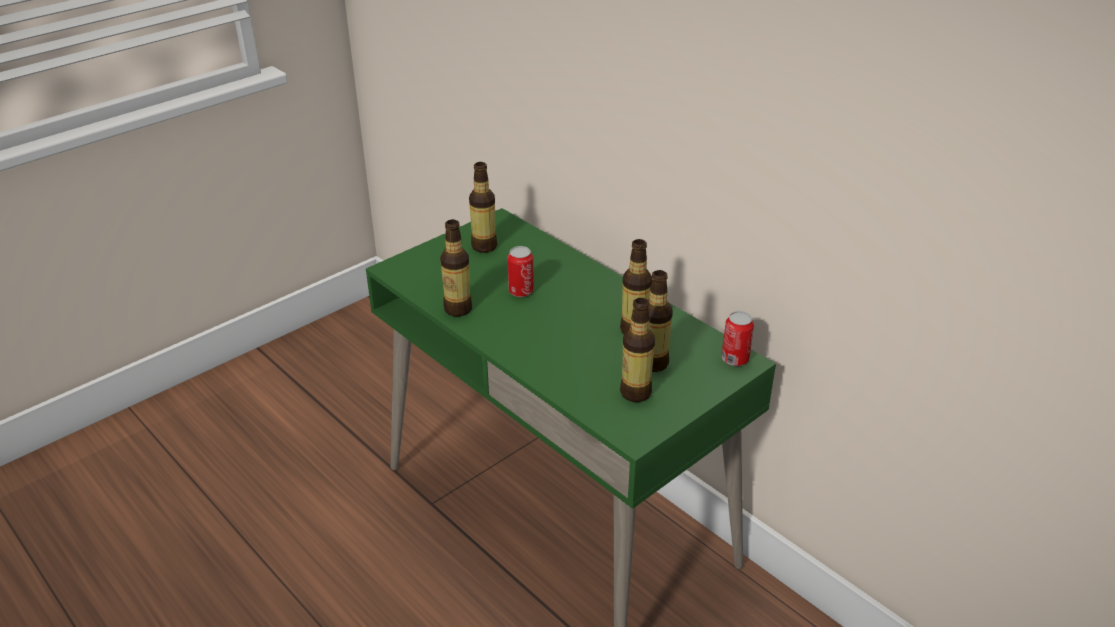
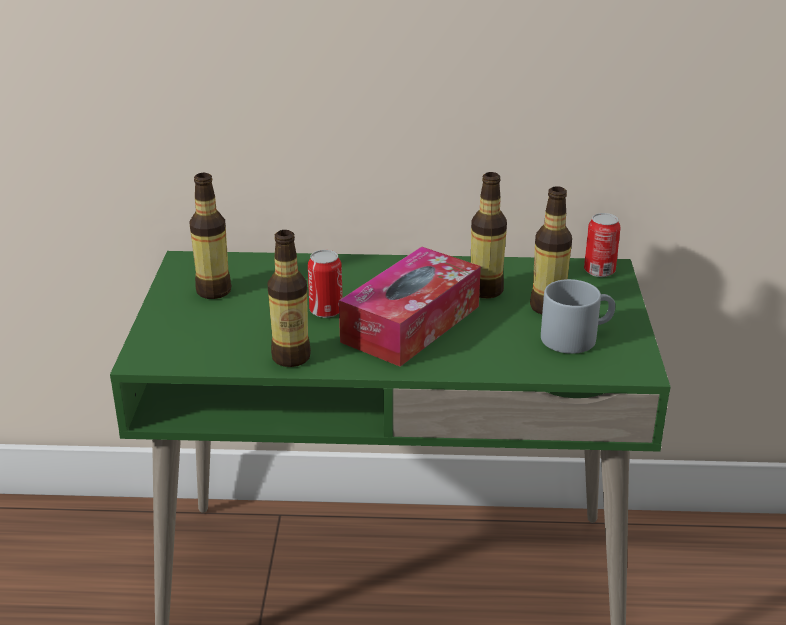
camera: 45 degrees left, 5 degrees down
(553, 326) = (411, 324): none -> tissue box
(635, 393) = (576, 336): bottle -> grey mug

